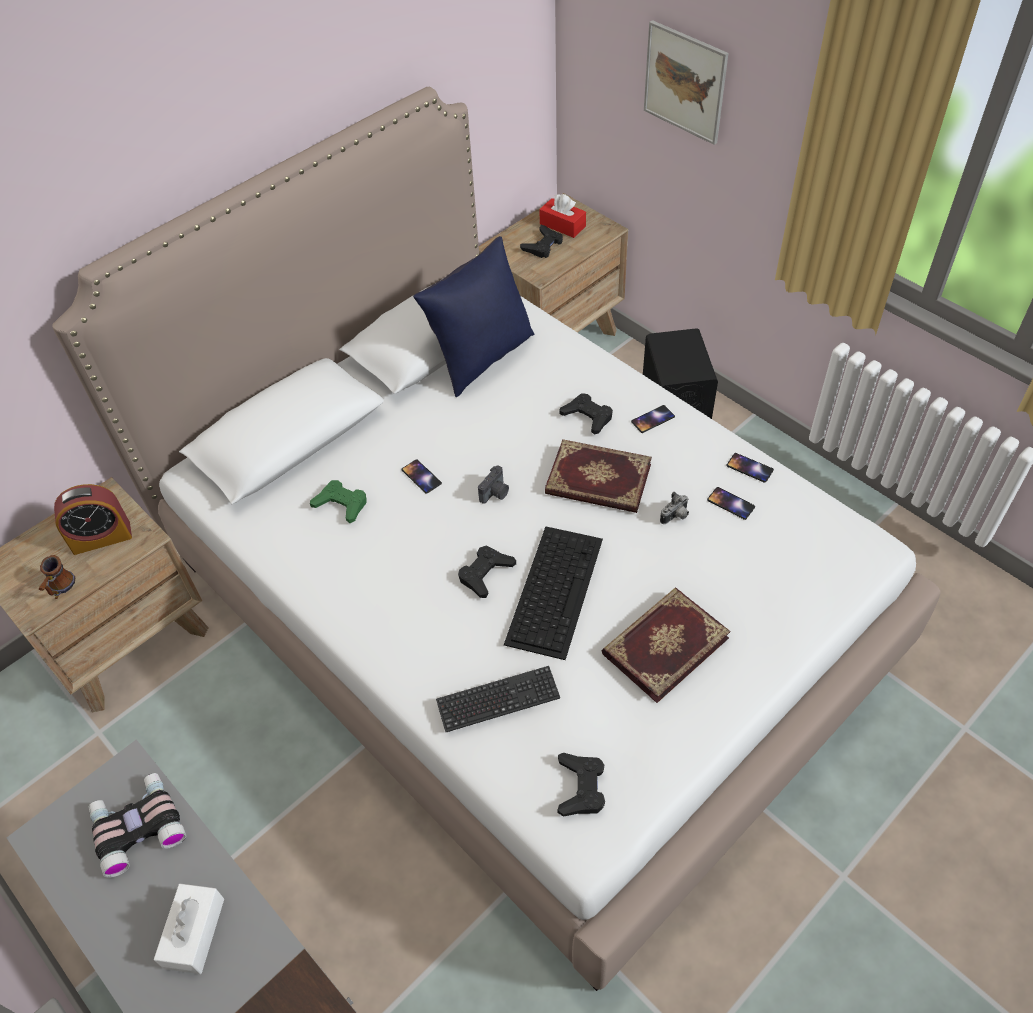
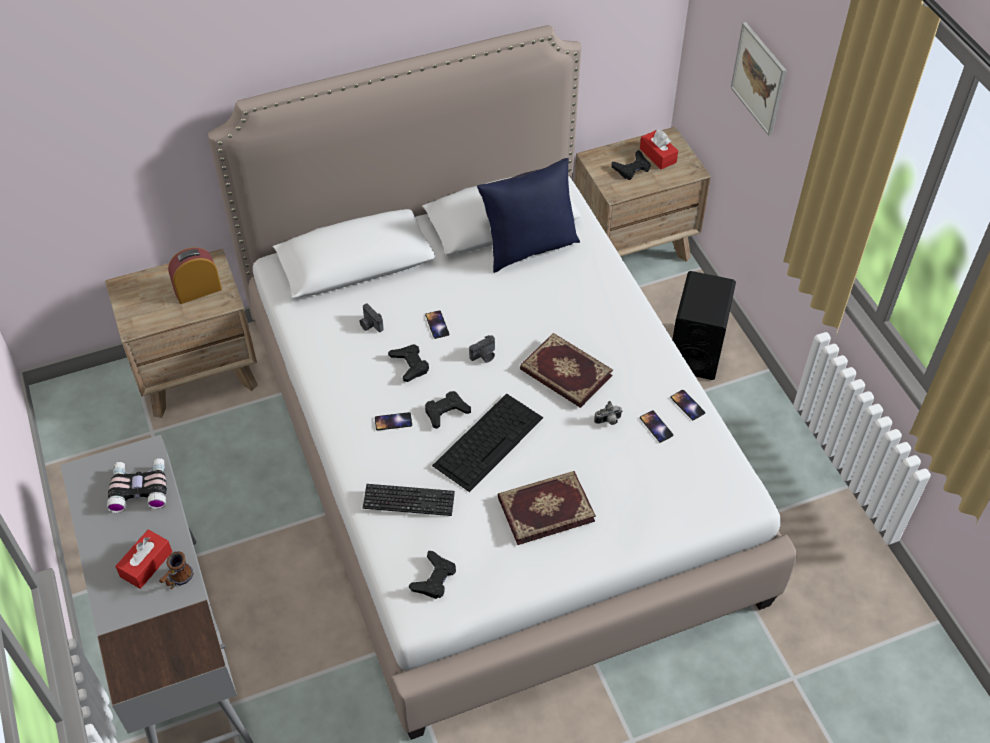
camera: 20 degrees right, 0 degrees up
(60, 589) = (156, 318): mug -> mug (177, 580)
(101, 537) = (198, 290): alarm clock -> alarm clock turned 150 degrees clockwise
(194, 933) = (146, 564): white tissue box -> red tissue box
(341, 504) = (370, 325): green game controller -> camera
(587, 416) = (585, 322): black game controller -> black game controller (410, 365)
(653, 419) = (634, 341): phone -> phone (393, 421)

